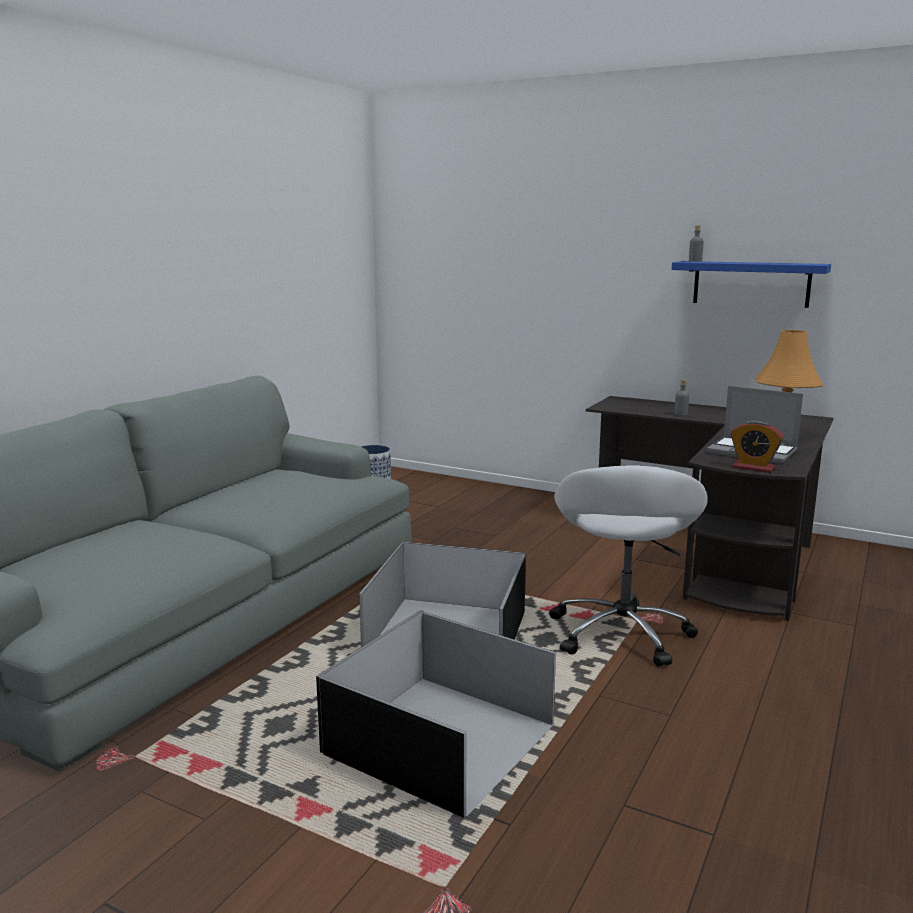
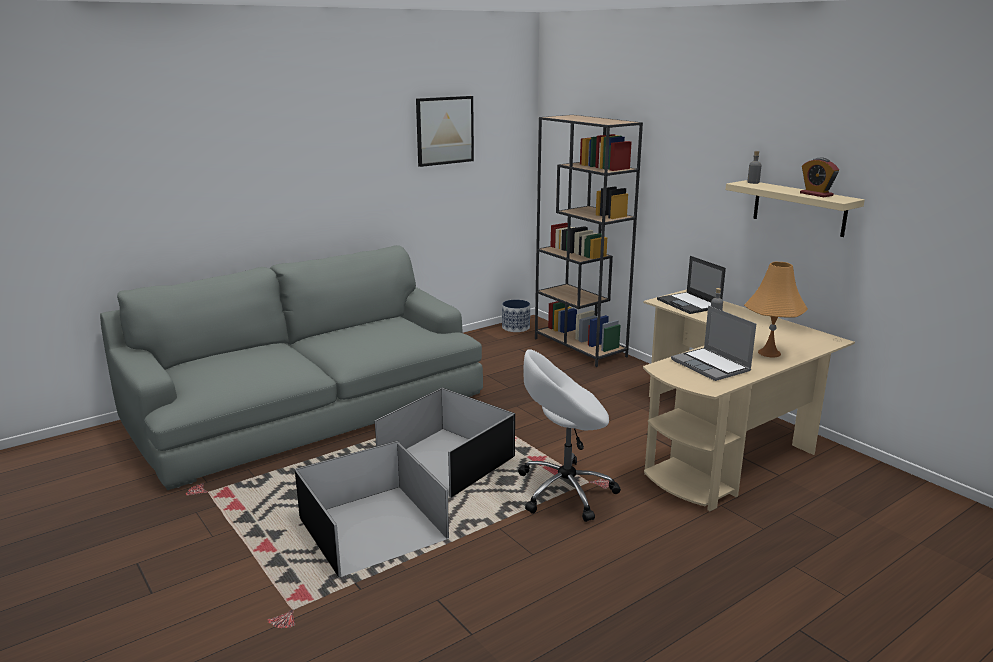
camera: 25 degrees right, 5 degrees up
(287, 228) = (444, 130): none -> picture
(469, 488) = (580, 347): none -> bookcase
(621, 636) = (563, 491): white office chair -> white office chair turned 45 degrees clockwise
(636, 406) = (689, 303): none -> laptop
(717, 550) = (724, 440): black desk -> beige desk
(751, 283) = (799, 208): blue shelf -> beige shelf
(753, 468) = (685, 381): alarm clock -> alarm clock (816, 194)

